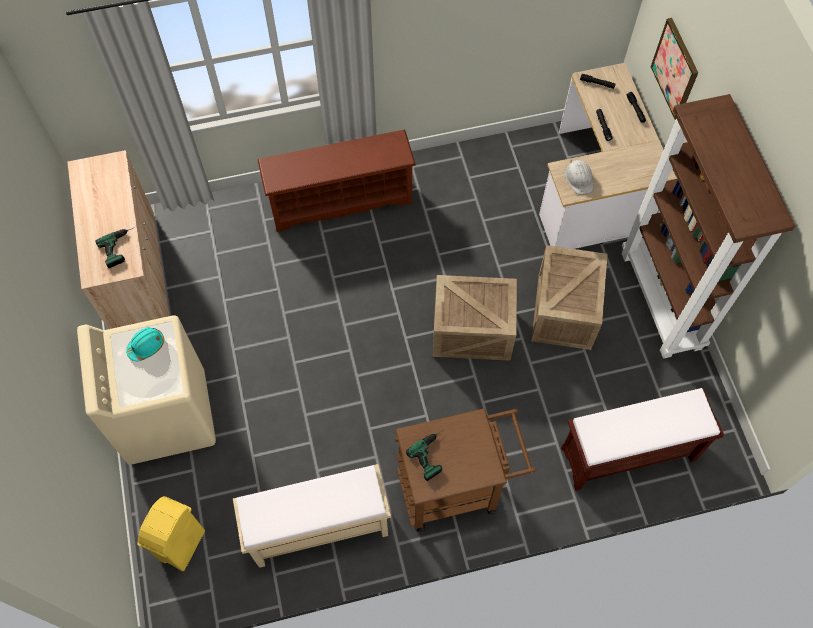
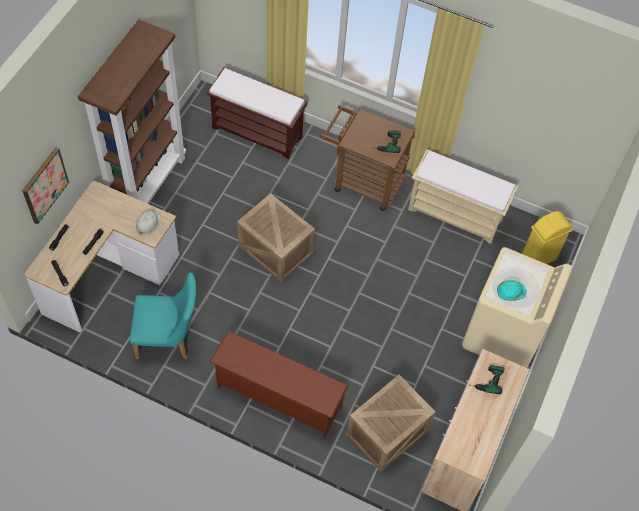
camera: 145 degrees left, 5 degrees down
(481, 179) = (169, 339): none -> turquoise chair
(563, 310) = (209, 221): crate -> crate (387, 433)

